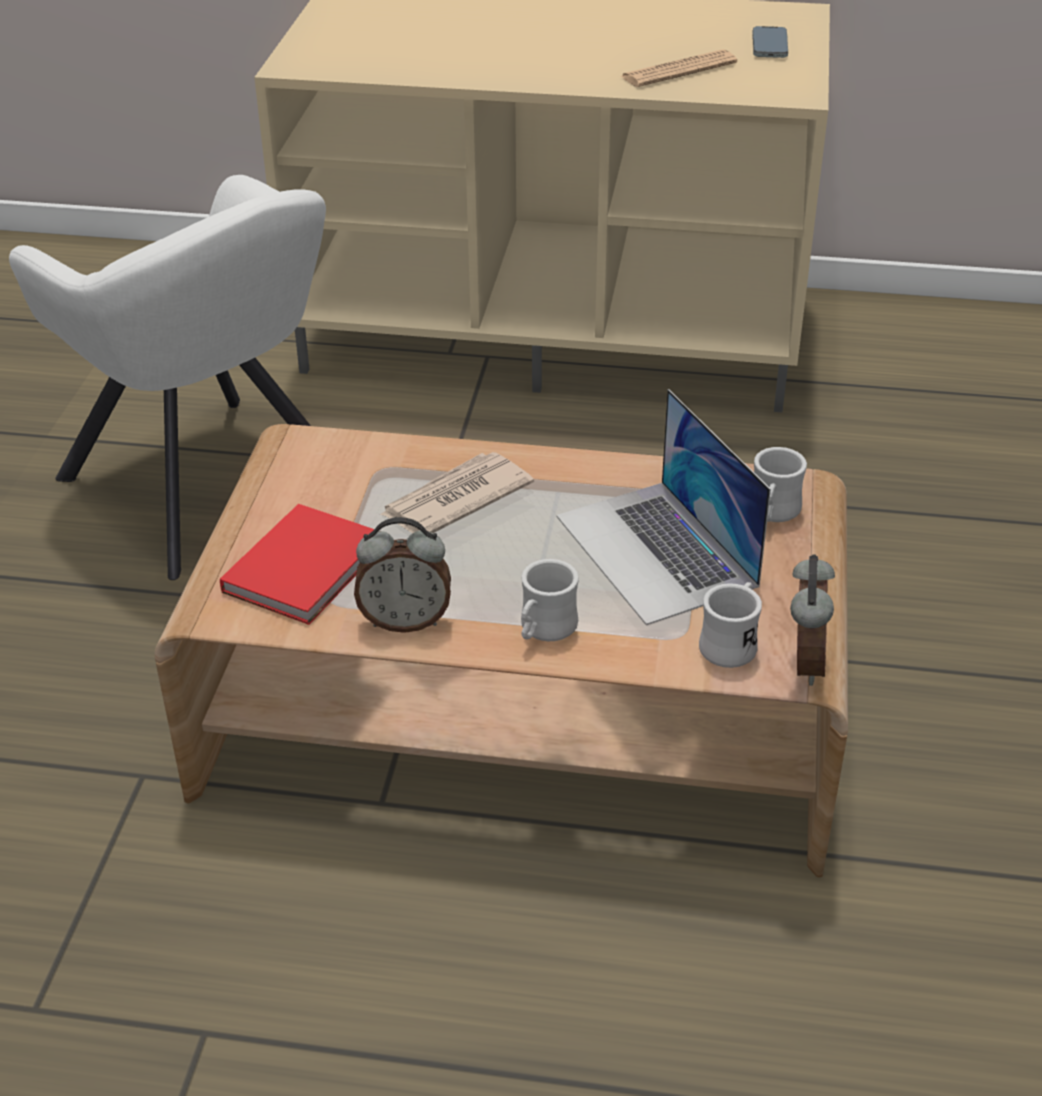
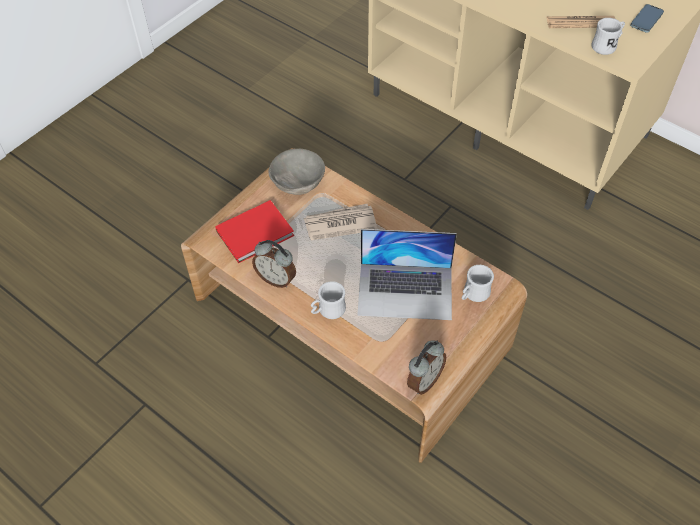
camera: 30 degrees right, 15 degrees up
(214, 487) = (298, 145): white armchair -> none
(326, 467) = (299, 182): none -> grey bowl
(656, 551) = (405, 291): laptop -> laptop turned 90 degrees counterclockwise
(731, 644) = (400, 355): white mug -> white mug (606, 46)

